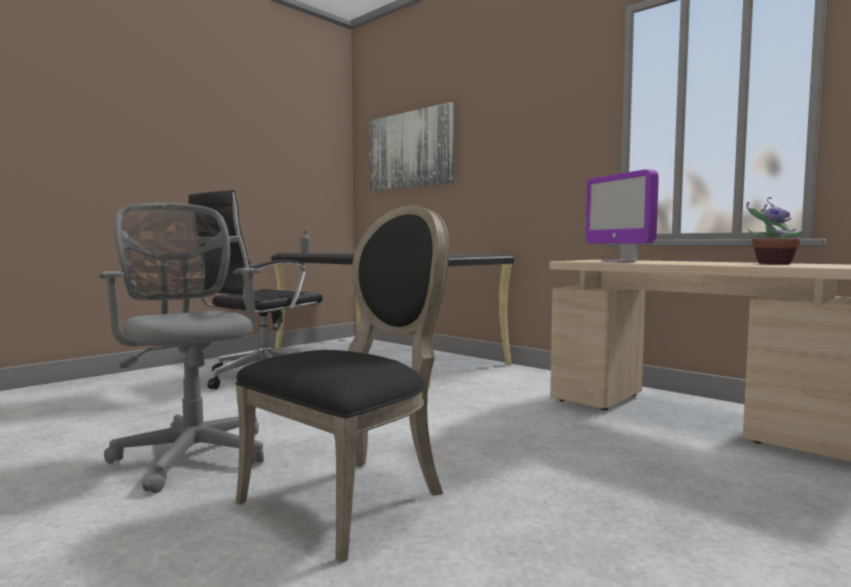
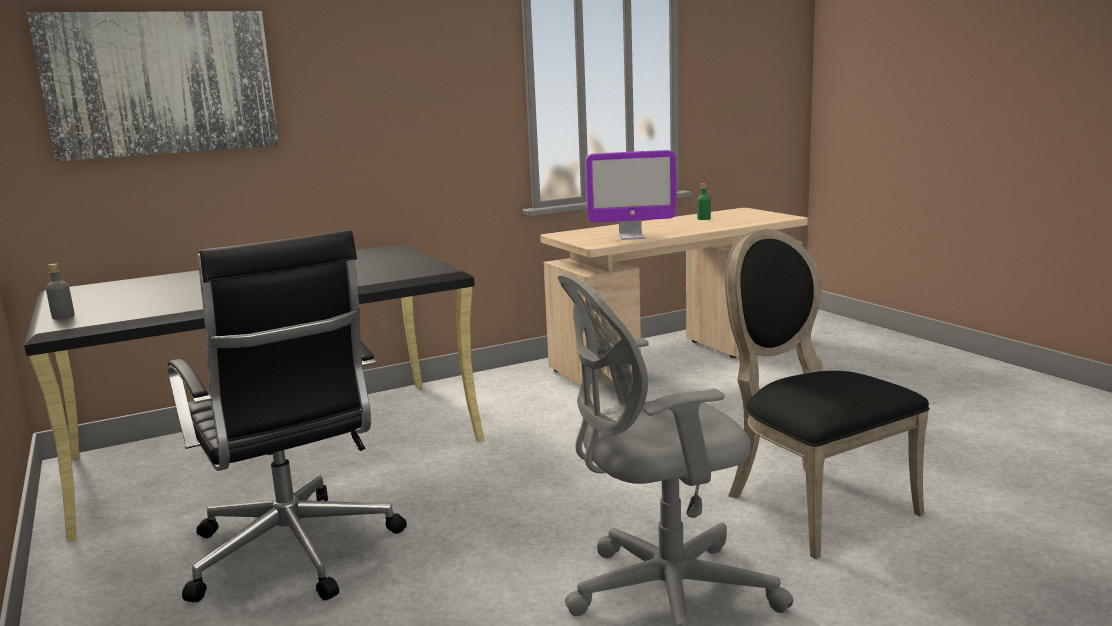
camera: 70 degrees left, 10 degrees up
(771, 263) = (704, 219): potted plant -> green bottle

